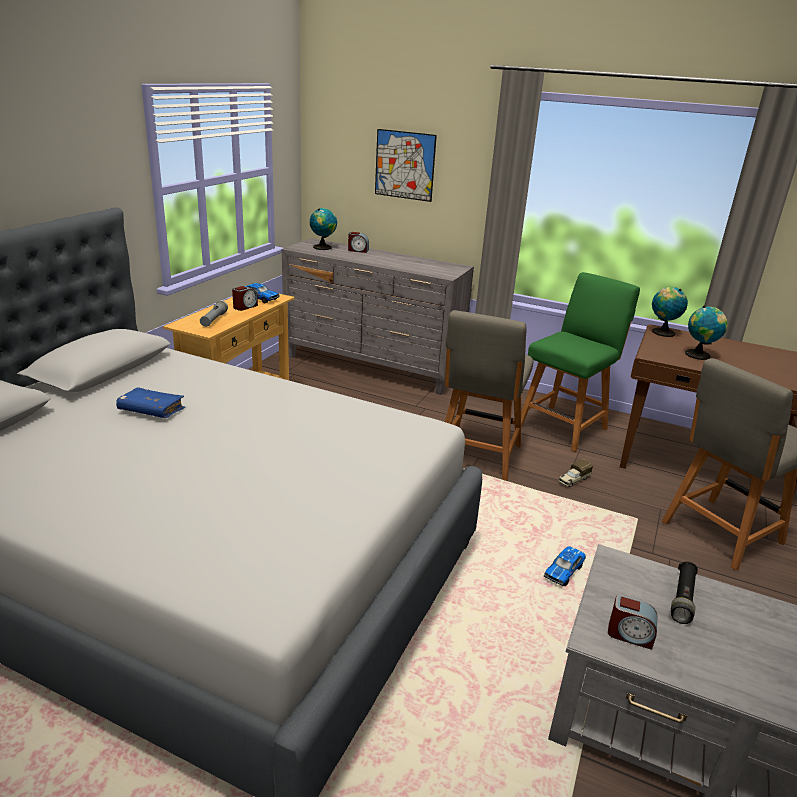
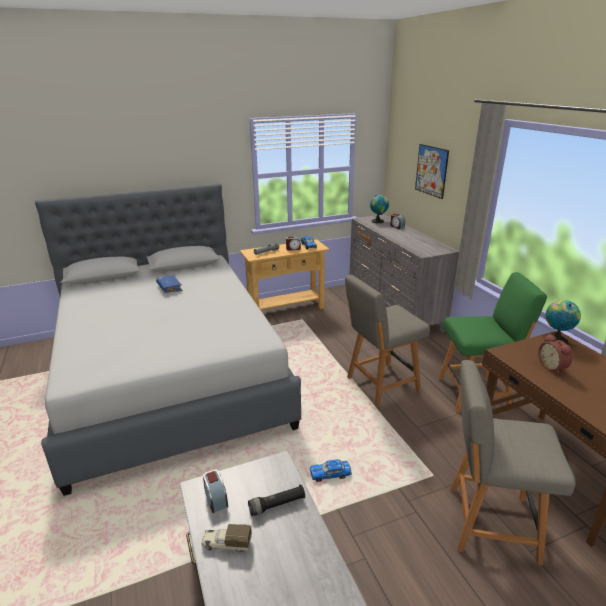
camera: 45 degrees right, 0 degrees up
(573, 480) = (424, 428): toy truck -> toy truck (226, 544)
(699, 355) = (553, 367): globe -> alarm clock

